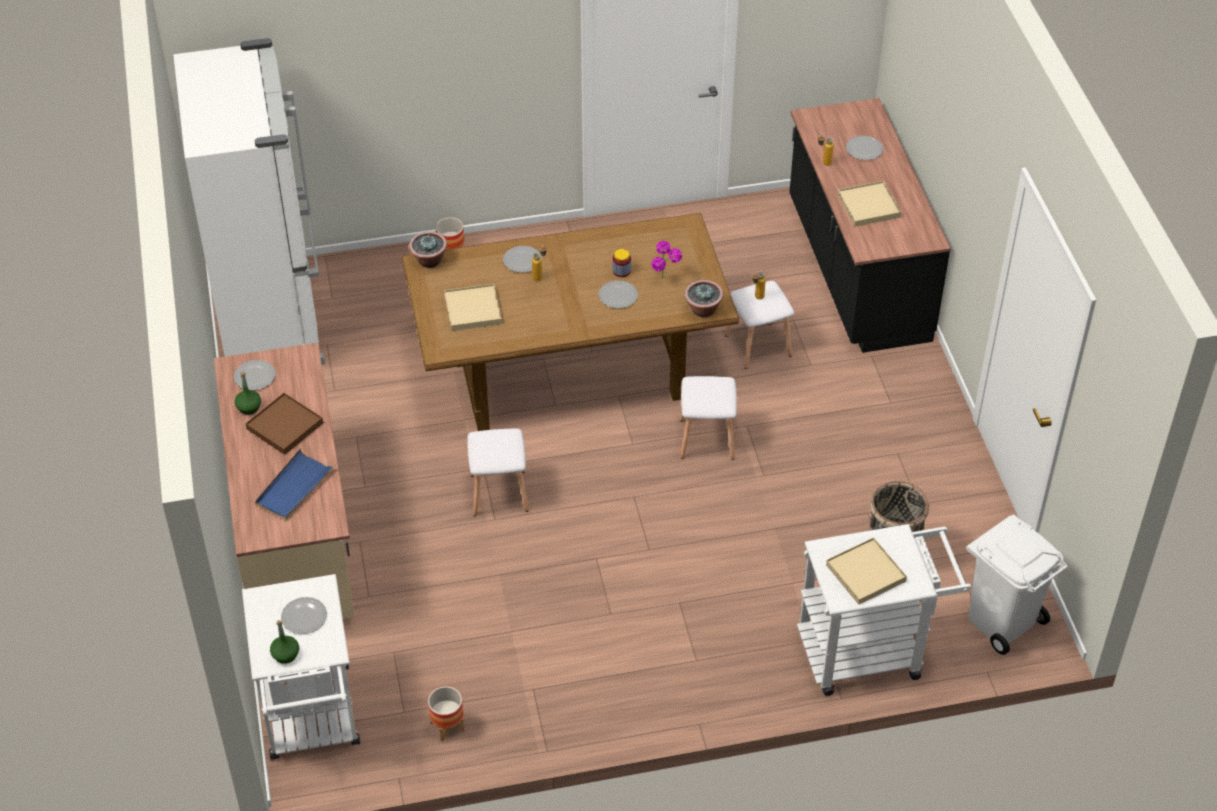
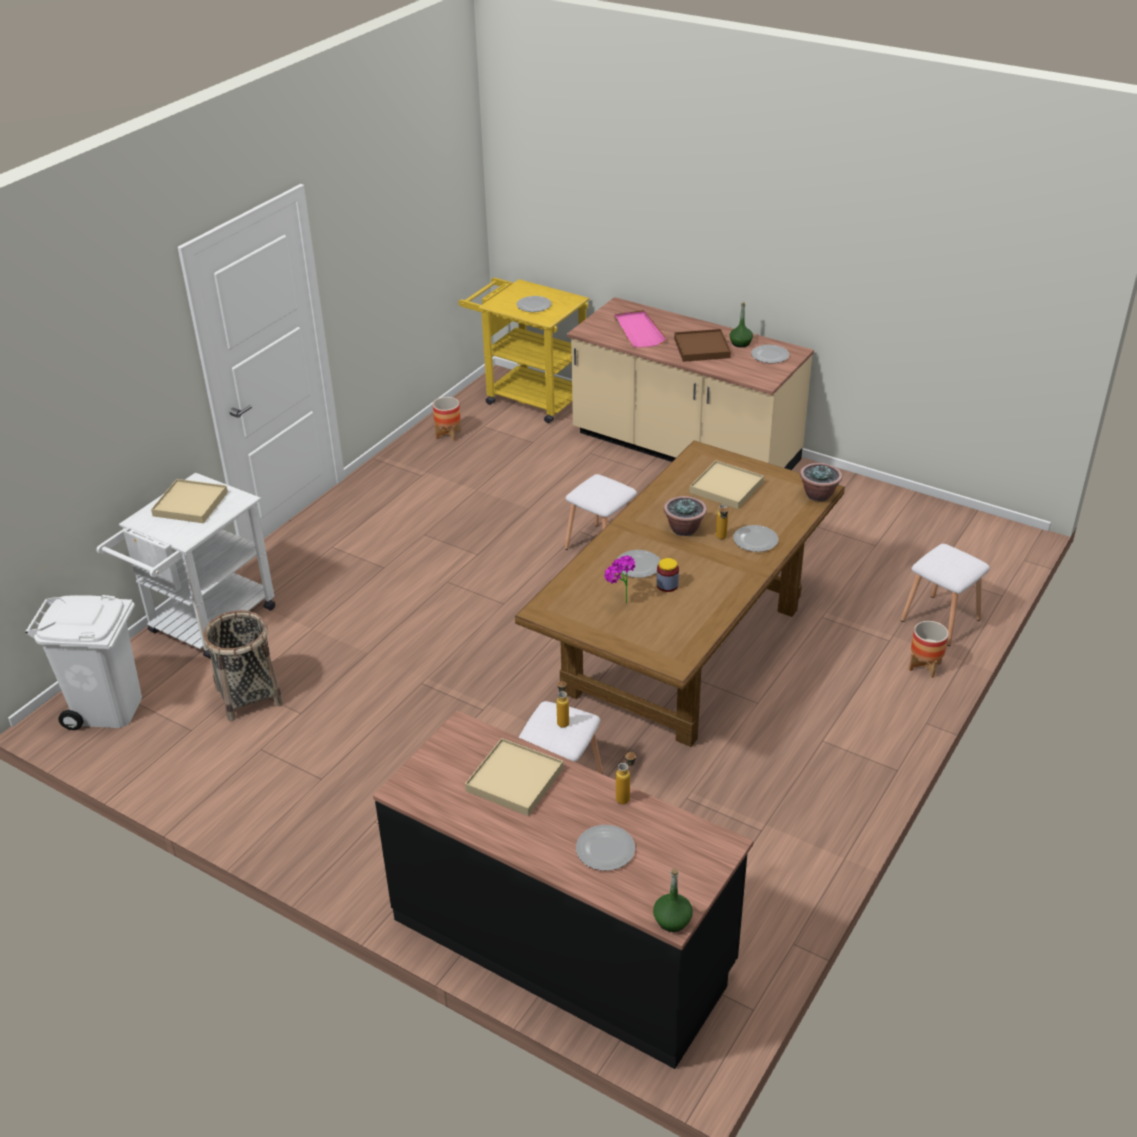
camera: 135 degrees right, 10 degrees down
(272, 320) = (939, 533): white fridge -> none
(285, 654) = (517, 291): green bottle -> green bottle (672, 920)
(294, 487) = (638, 331): blue tray -> pink tray
(312, 720) = (528, 396): white cart -> yellow cart
(703, 310) = (552, 600): potted plant -> potted plant (684, 529)
(705, 439) = (502, 676): white stool -> white stool (940, 619)

